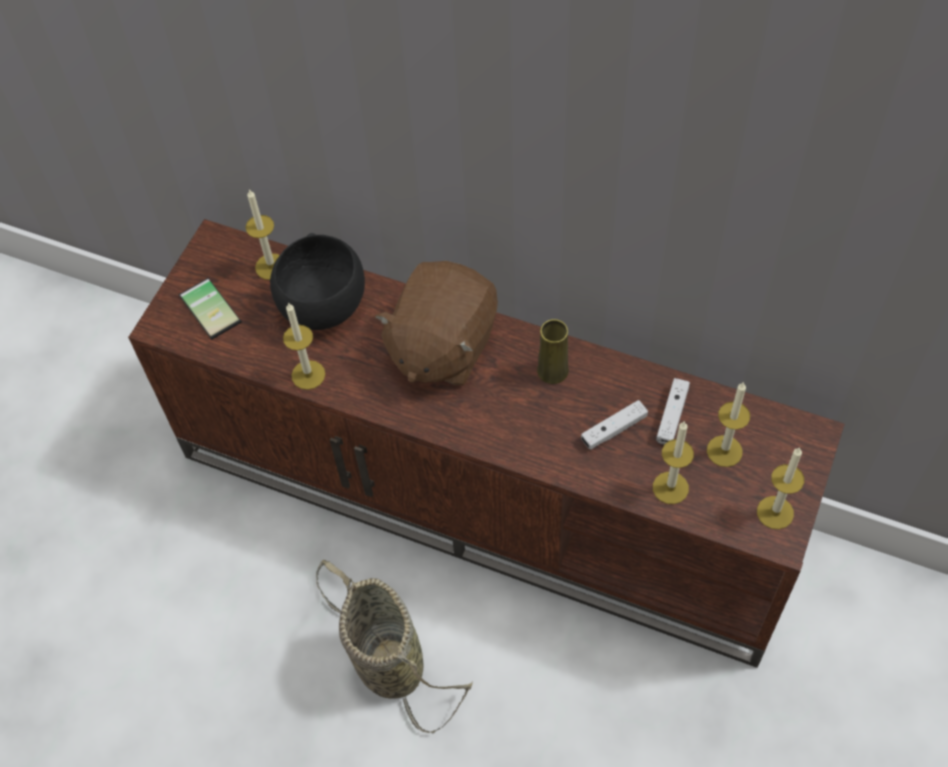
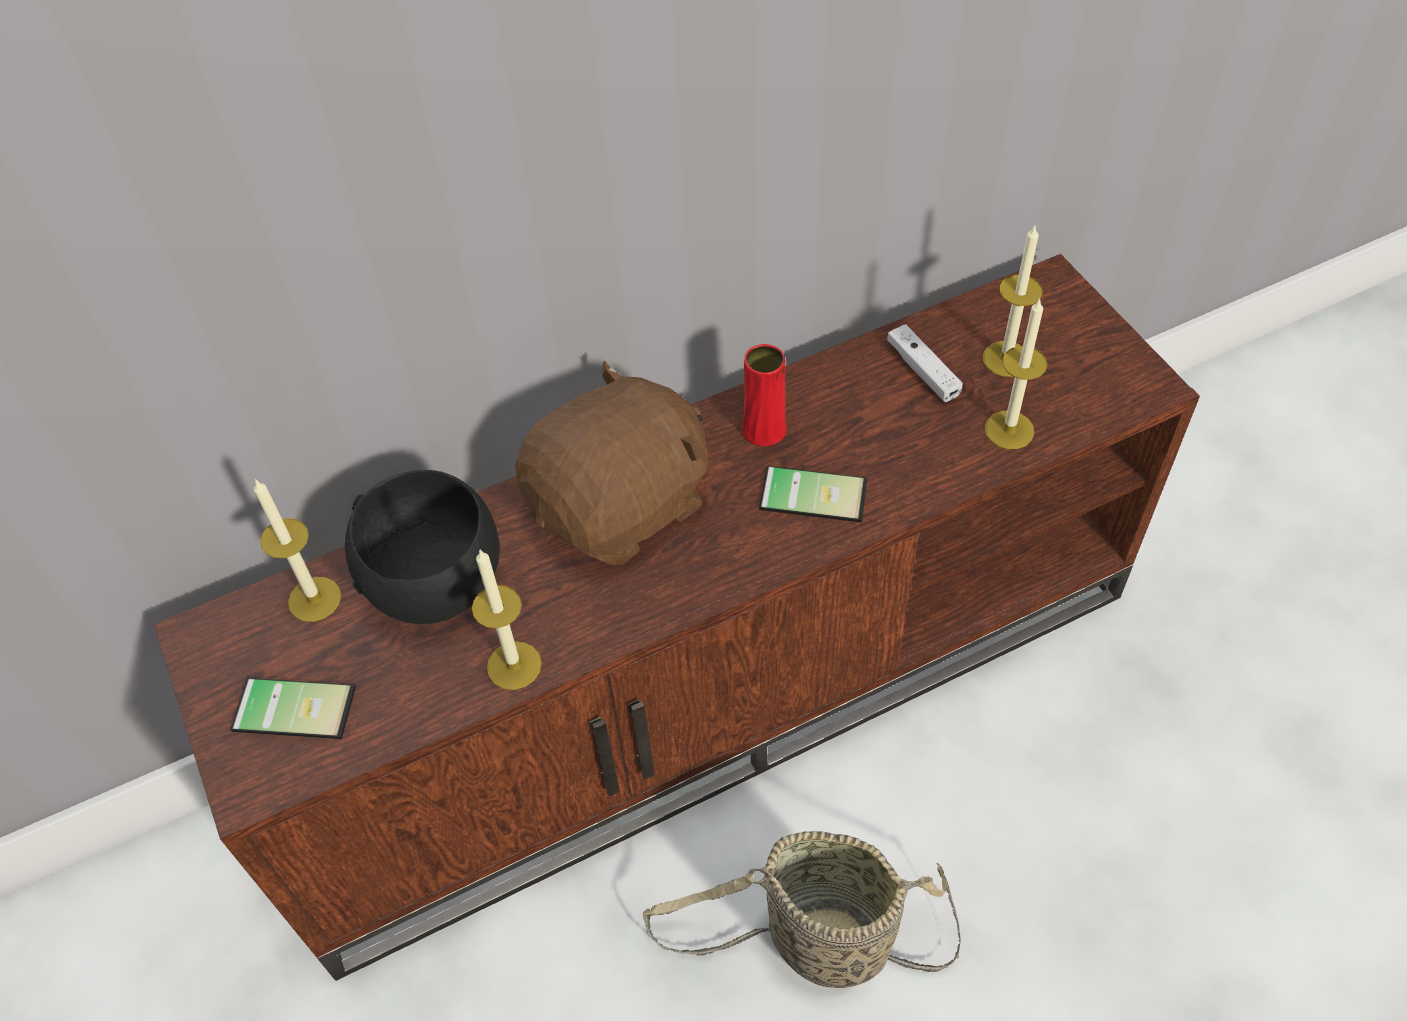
camera: 50 degrees left, 5 degrees down
(441, 346) = (622, 505): brown plush toy -> brown plush toy turned 105 degrees counterclockwise
(534, 423) = (814, 490): none -> phone
(553, 371) = (764, 429): yellow vase -> red vase
(614, 429) = (891, 428): white game controller -> none
(775, 512) = (1115, 369): candle -> none

